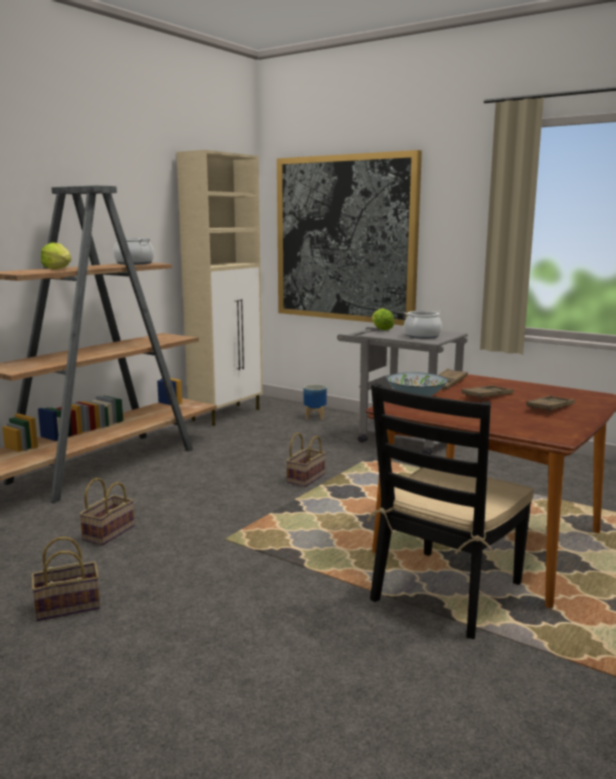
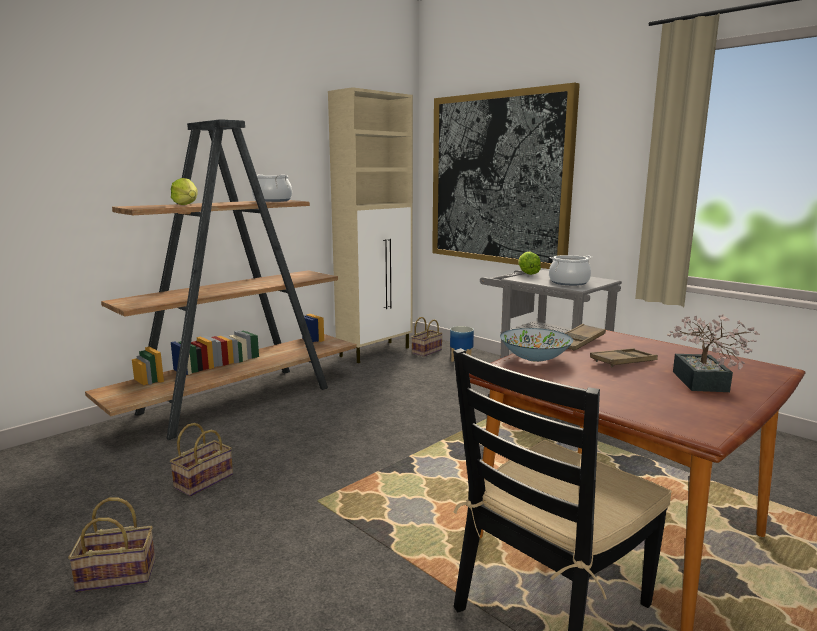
camera: 10 degrees right, 0 degrees up
(305, 478) = (429, 430): basket -> basket (426, 351)
(550, 407) = (702, 384): brown tray -> potted plant

